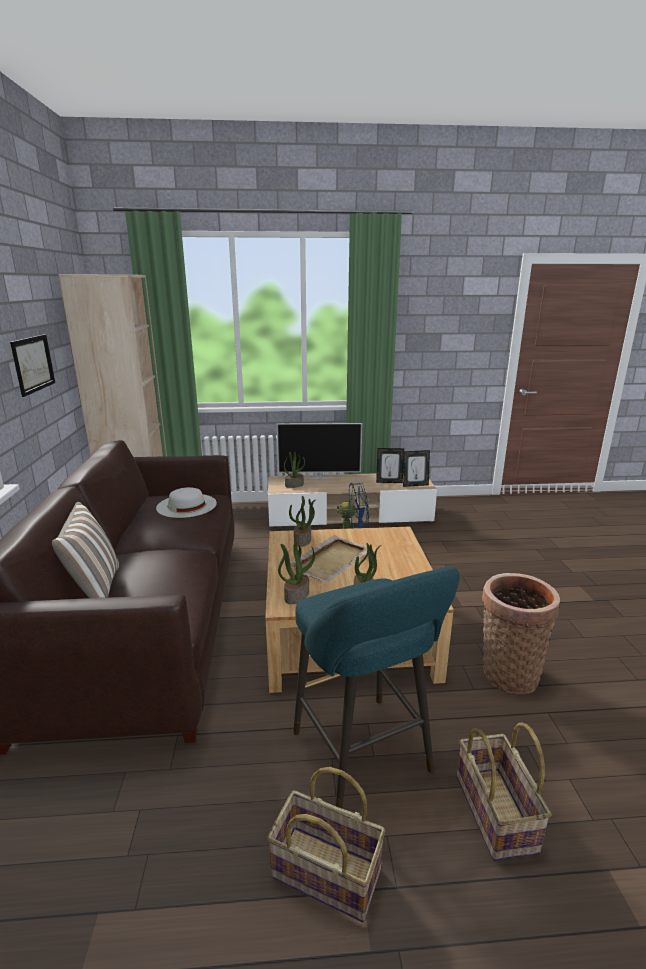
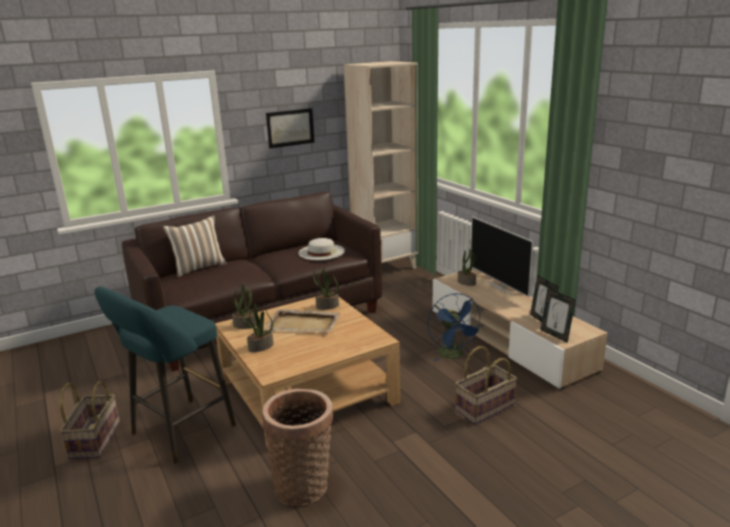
camera: 65 degrees right, 0 degrees up
(497, 812) = (146, 498): basket -> basket (485, 408)

